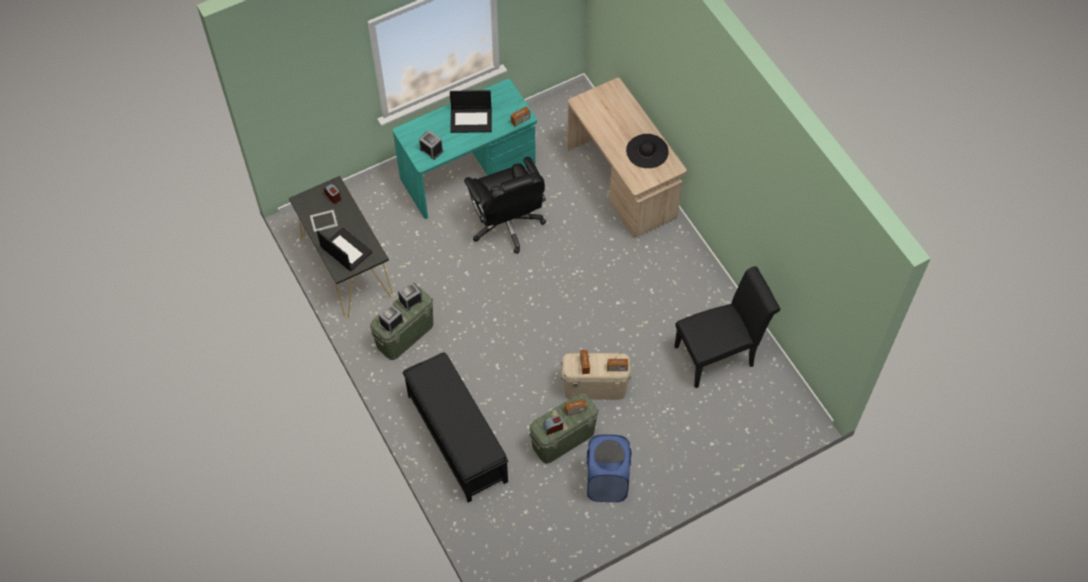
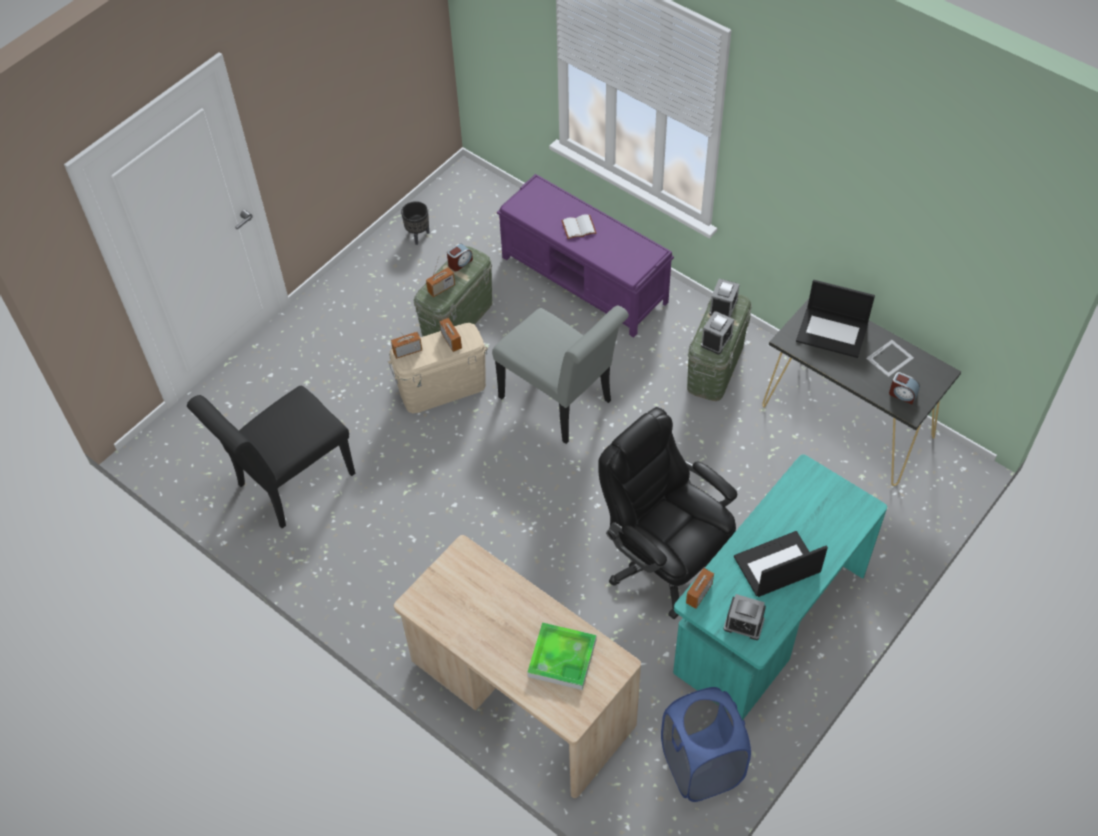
camera: 160 degrees right, 5 degrees down
(431, 150) = (807, 494): alarm clock -> alarm clock (743, 624)
(456, 437) = (585, 280): black bench -> purple bench
(457, 415) = (579, 227): none -> white book
(520, 346) = (561, 403): none -> grey chair
(563, 528) = (418, 236): none -> black planter
(607, 115) = (562, 658): none -> tray
(607, 482) = (386, 294): blue laundry basket -> blue laundry basket (700, 765)
(647, 151) = (469, 615): black hat -> none

